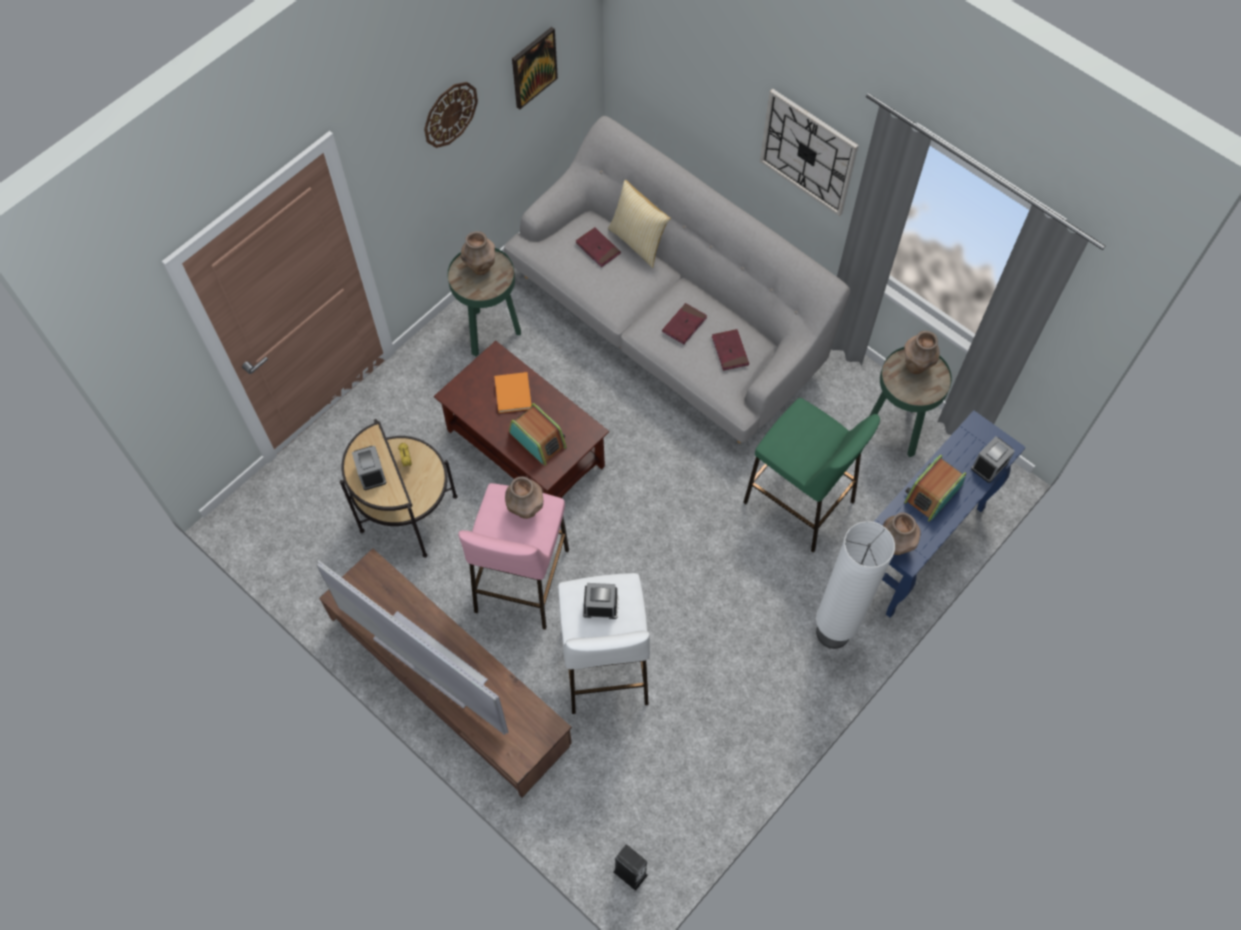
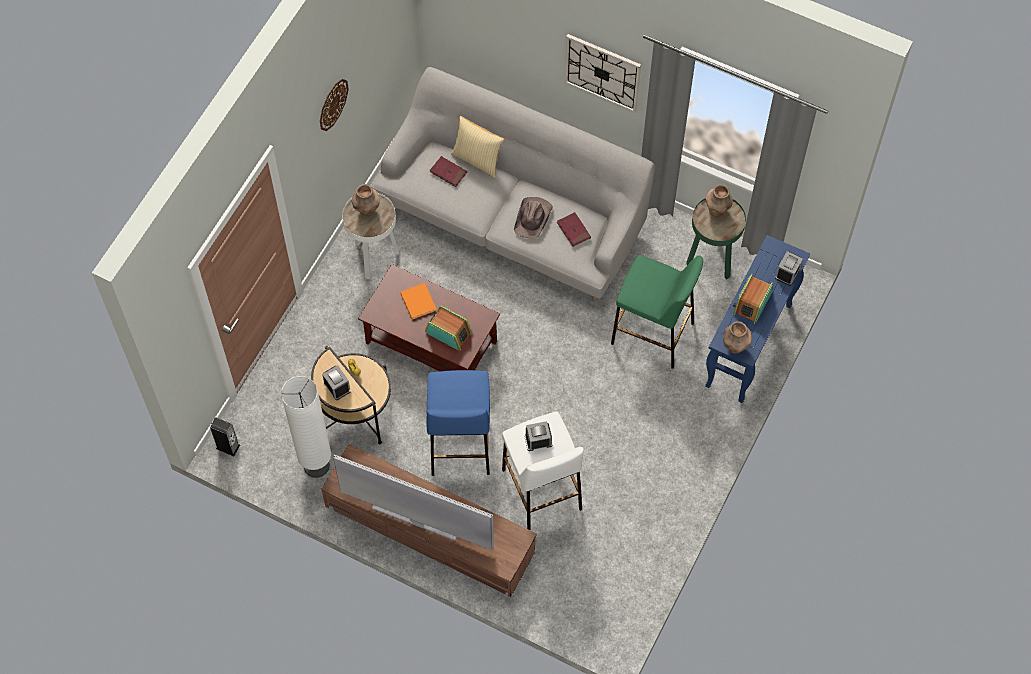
camera: 15 degrees left, 0 degrees up
(490, 333) = (374, 258): green side table -> white side table
(521, 581) = (460, 444): pink stool -> blue stool
(526, 510) = (462, 385): brown vase -> none
(533, 67) = (378, 50): picture -> none
(630, 873) = (603, 629): speaker -> speaker (228, 446)
(684, 325) = (533, 218): red book -> brown hat
(832, 633) = (703, 424): white floor lamp -> white floor lamp (316, 465)

